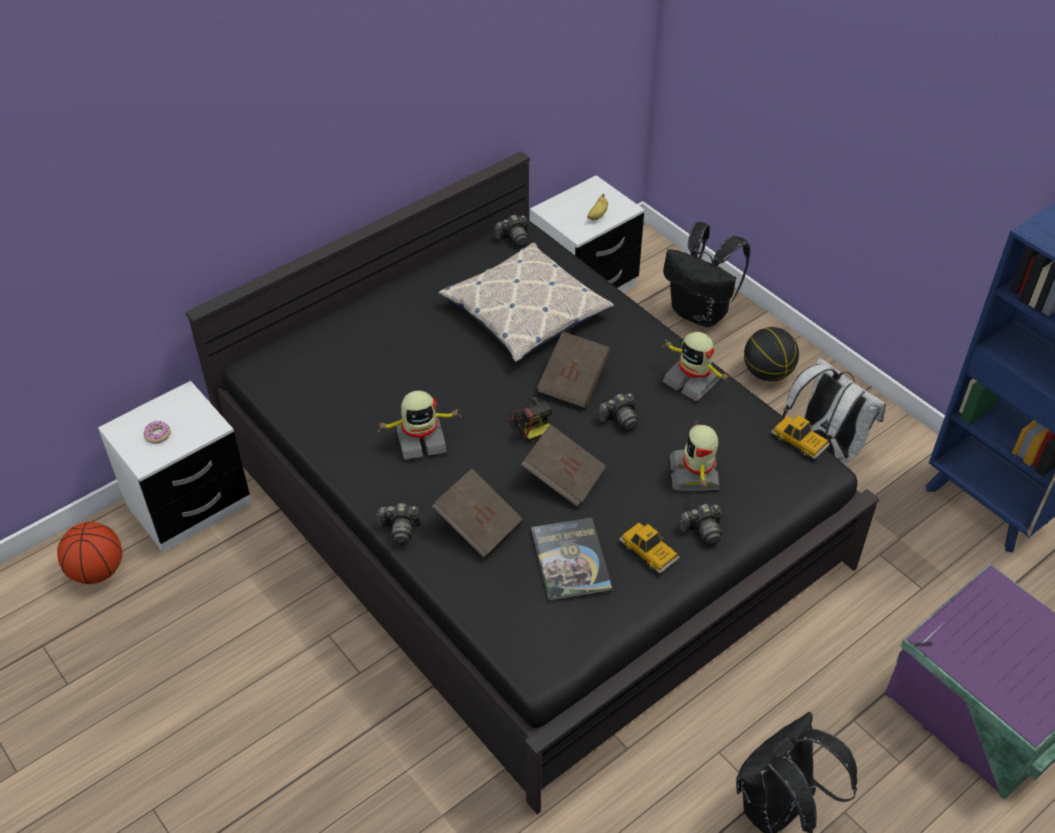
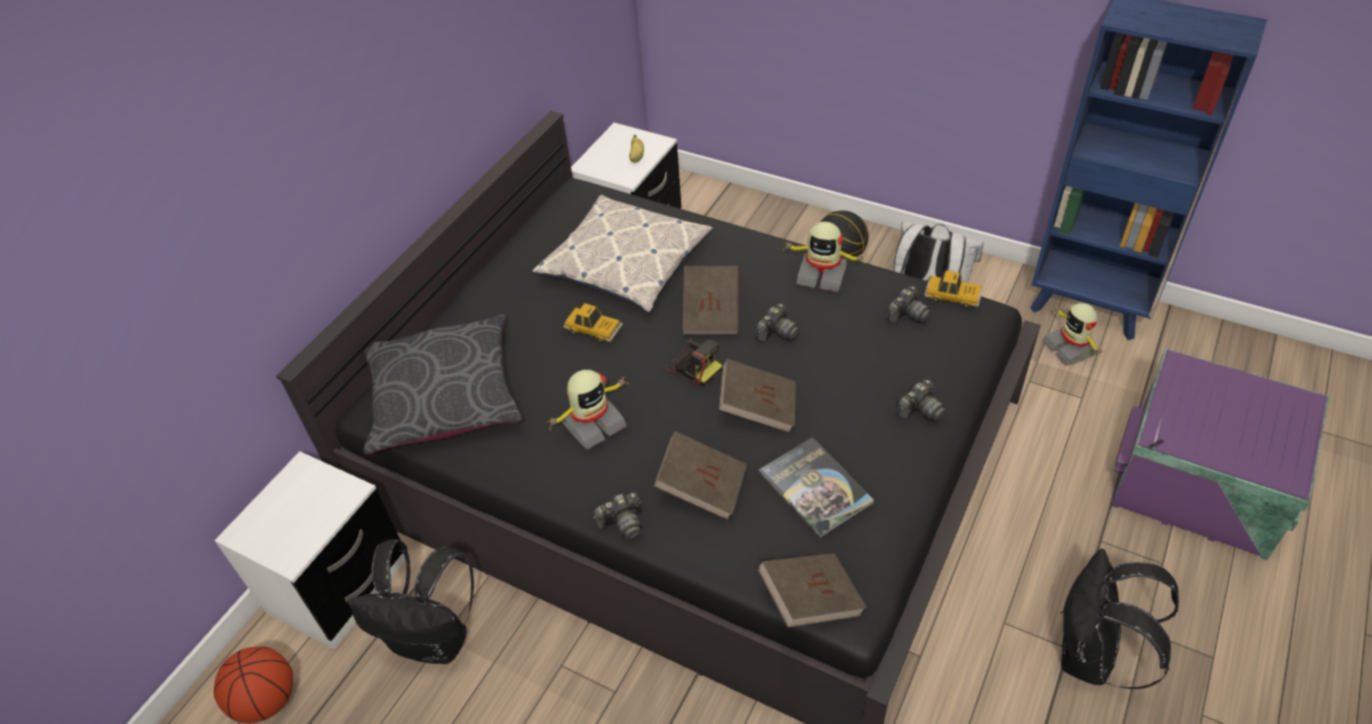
camera: 20 degrees left, 0 degrees up
(157, 435) = (290, 523): donut -> none
(316, 375) = (444, 396): none -> grey pillow
(512, 645) = (810, 600): none -> brown book
(514, 238) = (574, 199): camera -> camera (907, 315)
(648, 551) = (883, 450): toy car -> toy car (593, 329)
(695, 474) = (880, 359): toy robot -> toy robot (1071, 348)
(701, 313) = (751, 224): black backpack -> black backpack (435, 640)

